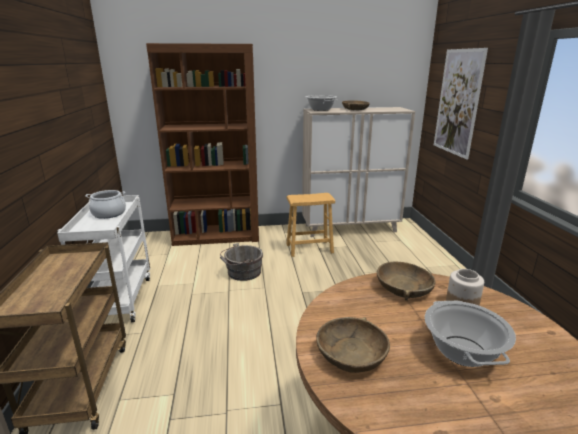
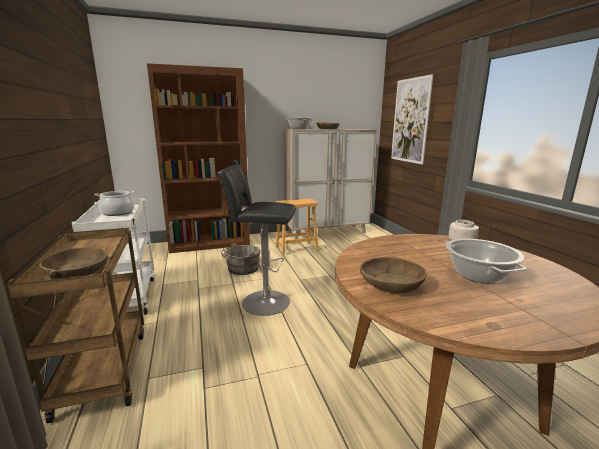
camera: 10 degrees left, 5 degrees down
(253, 318) = (262, 302): none -> black stool
(404, 288) = (410, 243): brown bowl -> brown bowl (77, 271)

